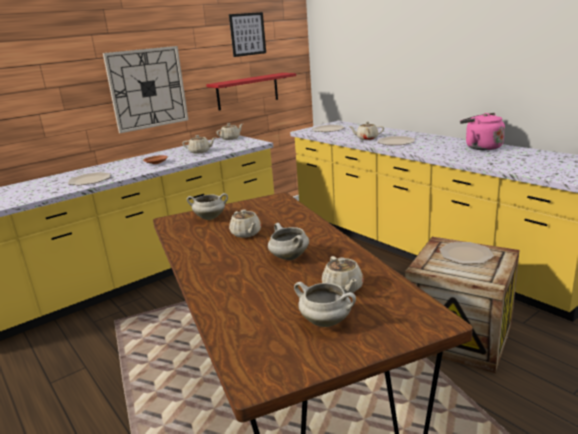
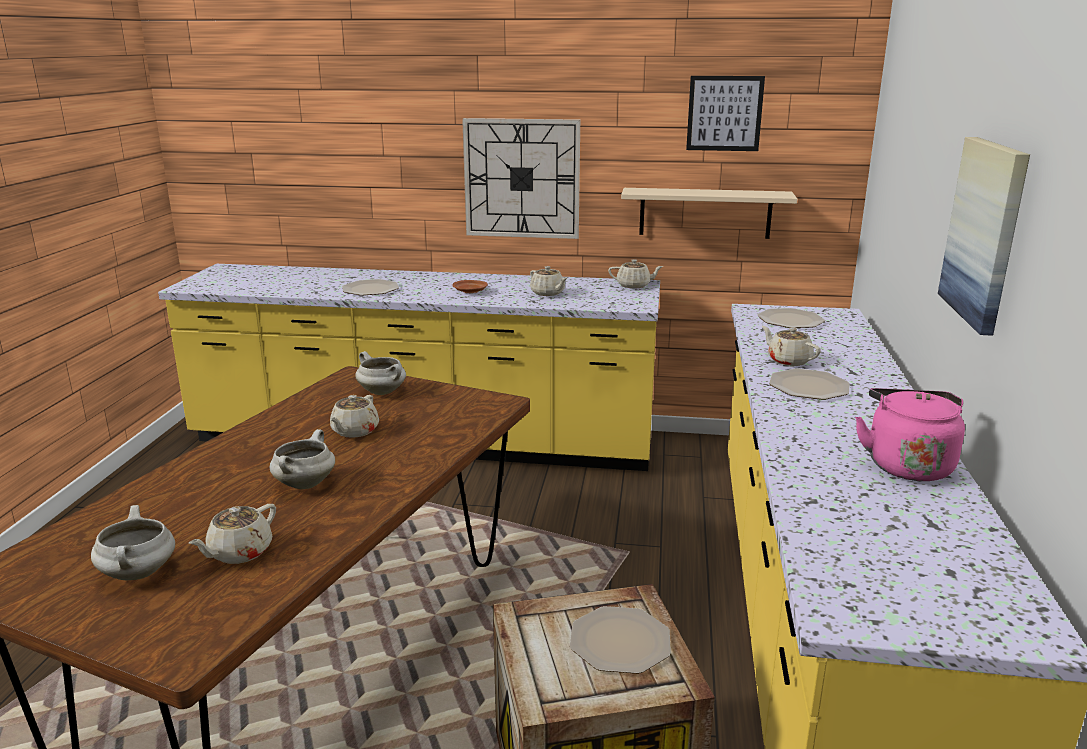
camera: 45 degrees right, 0 degrees up
(247, 91) = (705, 213): red shelf -> beige shelf
(462, 49) = (984, 232): none -> picture

